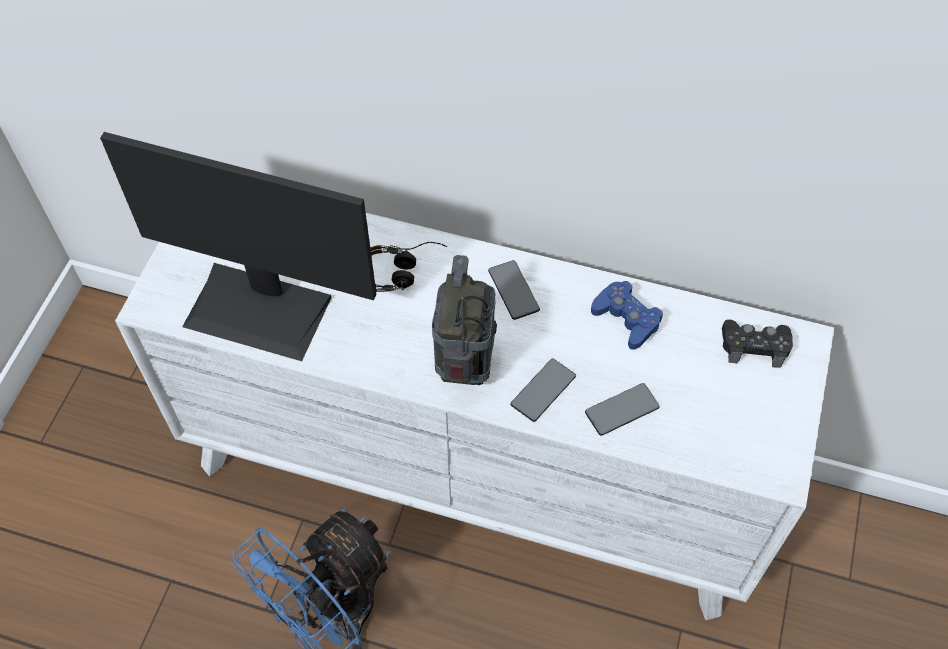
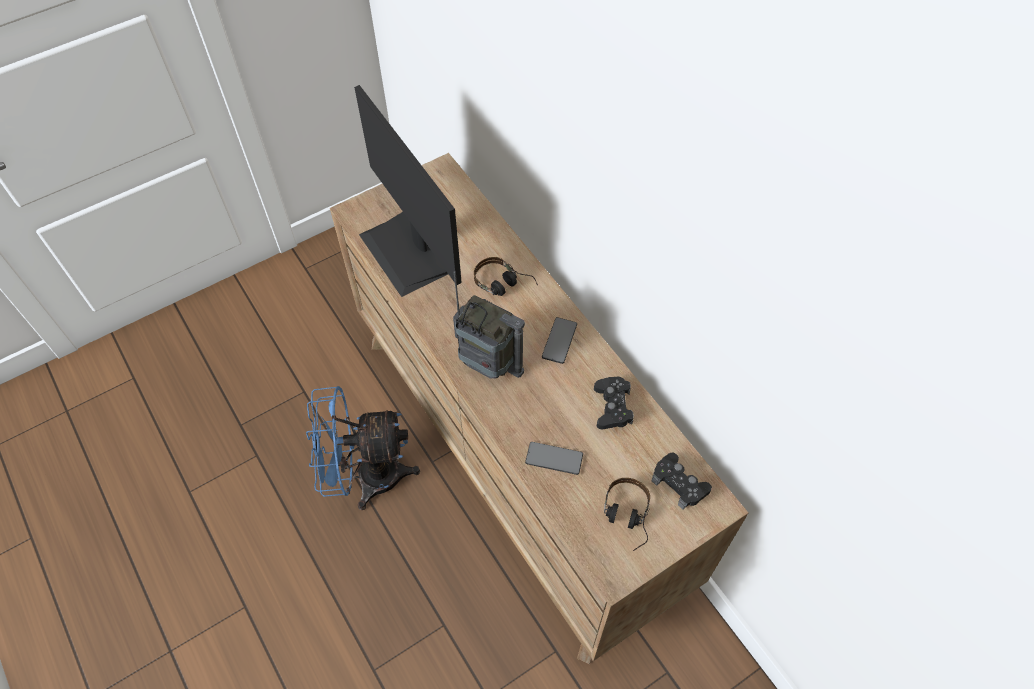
camera: 40 degrees right, 0 degrees up
(465, 365) = (488, 364): radio -> radio turned 75 degrees clockwise
(475, 473) = (518, 458): white dresser -> brown dresser
(543, 390) = (518, 412): phone -> none
(626, 318) = (612, 407): blue game controller -> black game controller
(741, 416) = (625, 519): none -> headphones

